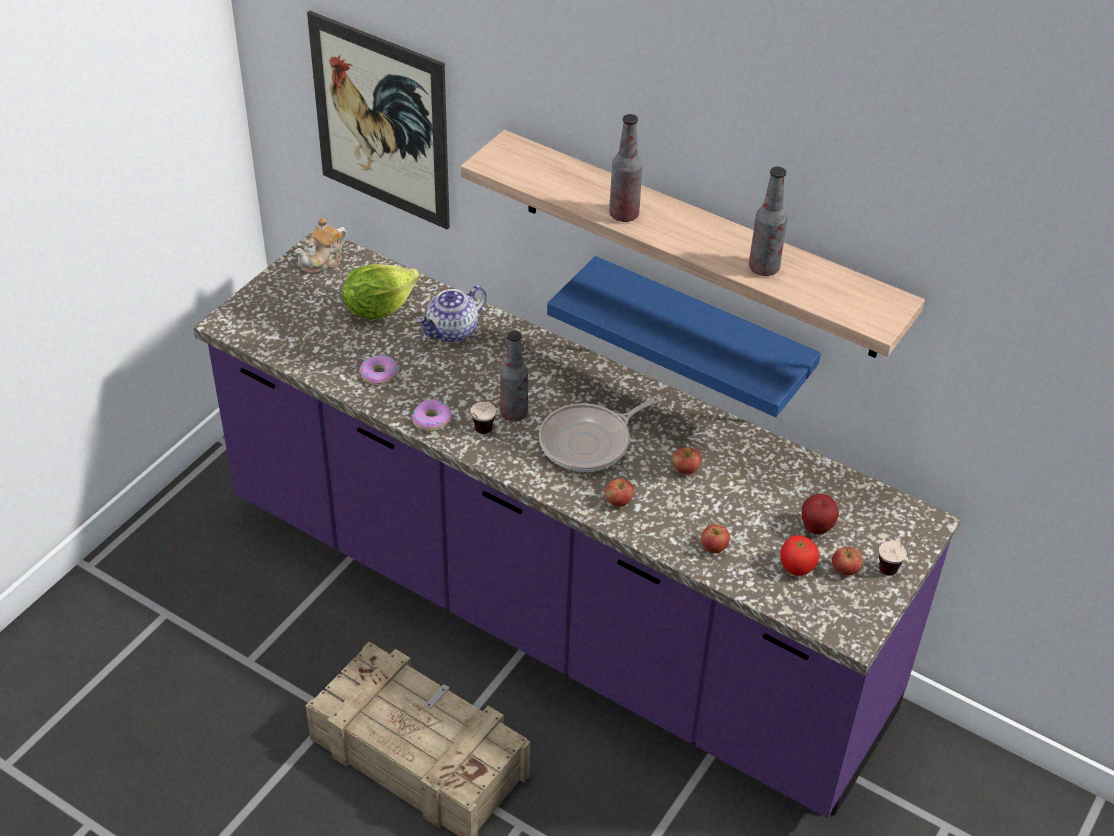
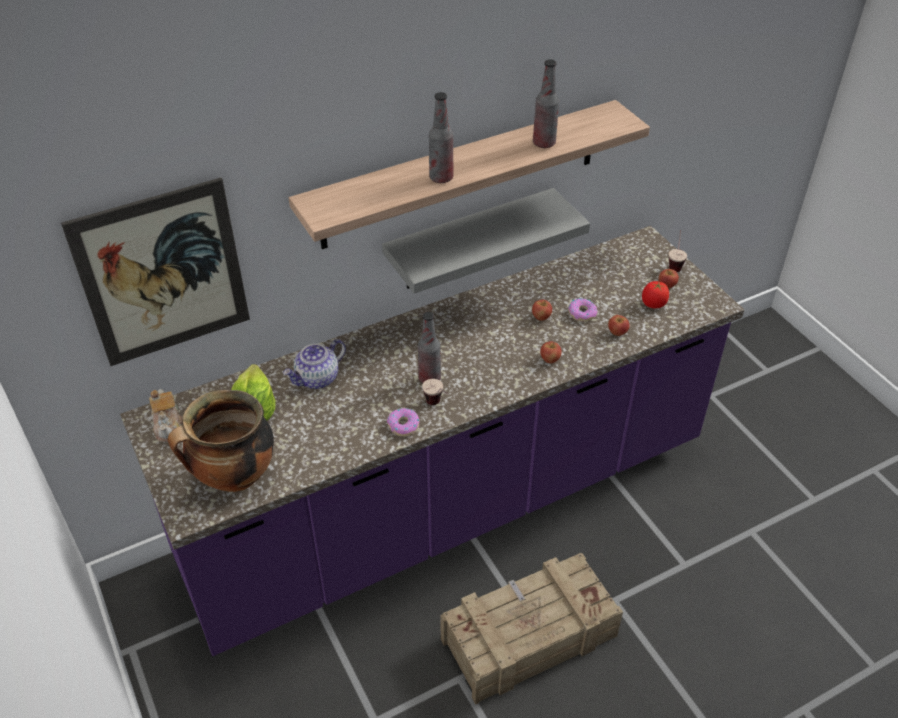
camera: 60 degrees left, 0 degrees up
(287, 332) = (234, 478): none -> cooking pot
(379, 375) = (331, 438): donut -> donut (582, 313)
(452, 331) = (317, 379): teapot -> teapot turned 60 degrees clockwise
(589, 442) = (485, 351): frying pan -> none
(701, 334) = (469, 240): blue shelf -> grey shelf
(816, 528) = (626, 282): apple -> none

